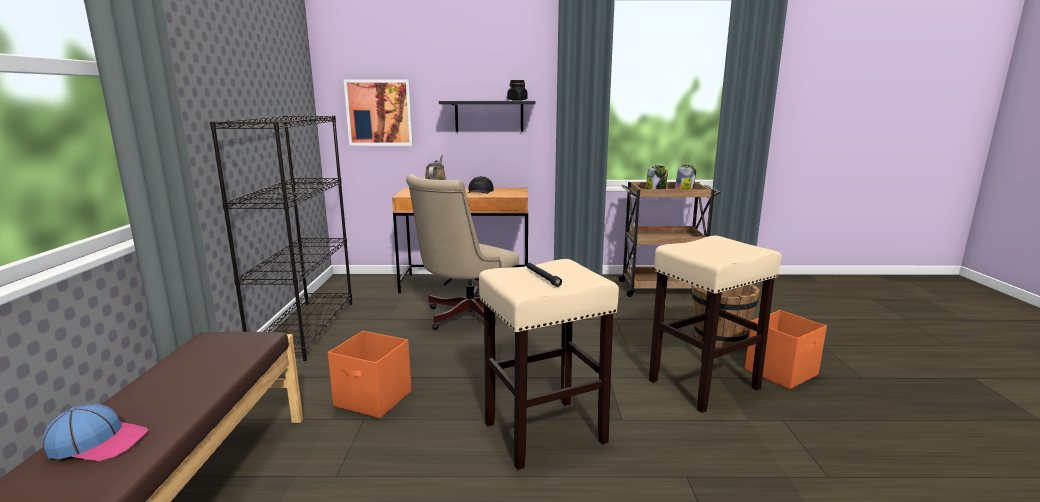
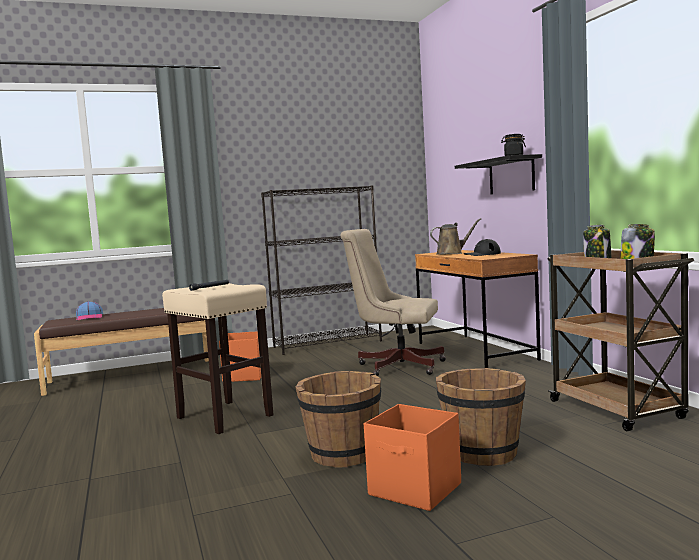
camera: 70 degrees right, 10 degrees down
(379, 112) = (451, 181): picture -> none
(703, 385) = (343, 454): beige stool -> brown bucket

